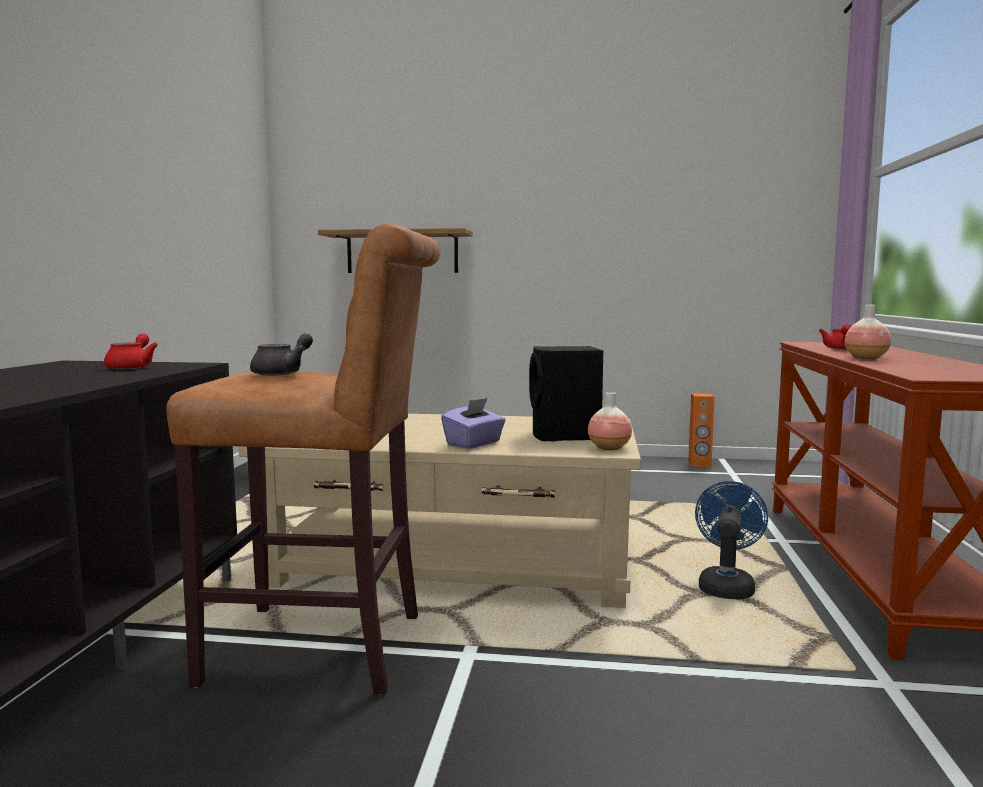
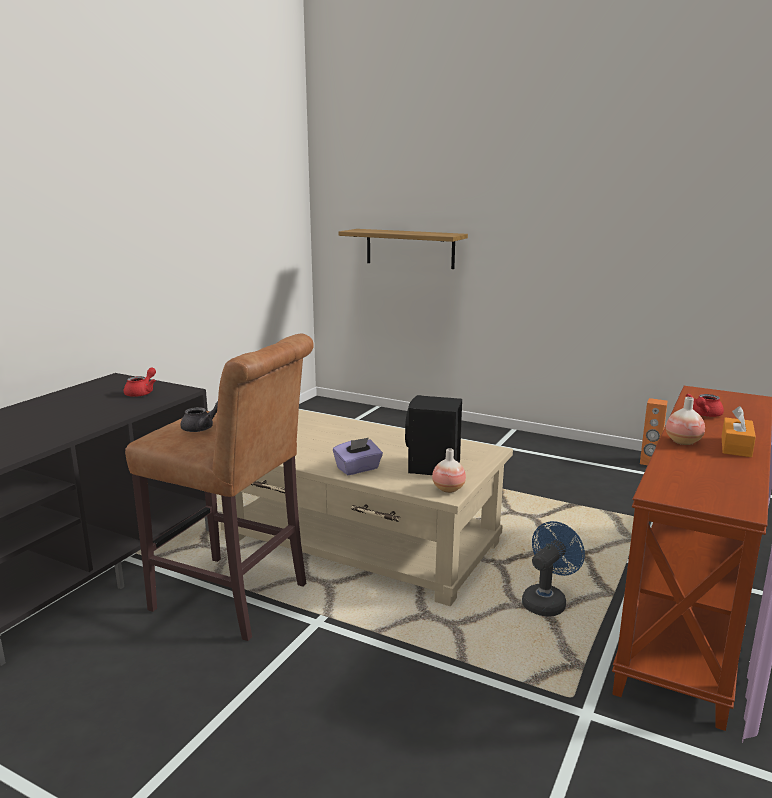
camera: 20 degrees right, 10 degrees up
(919, 358) = (736, 446): none -> orange tissue box

